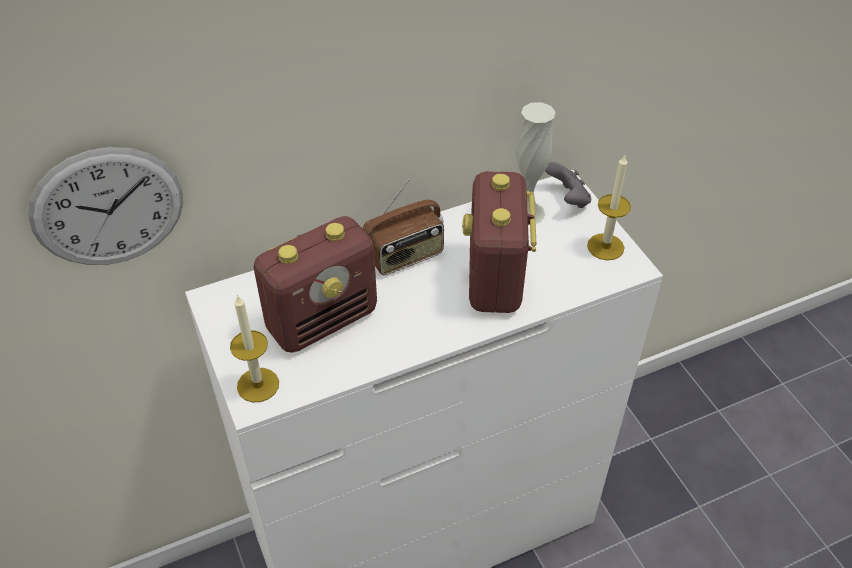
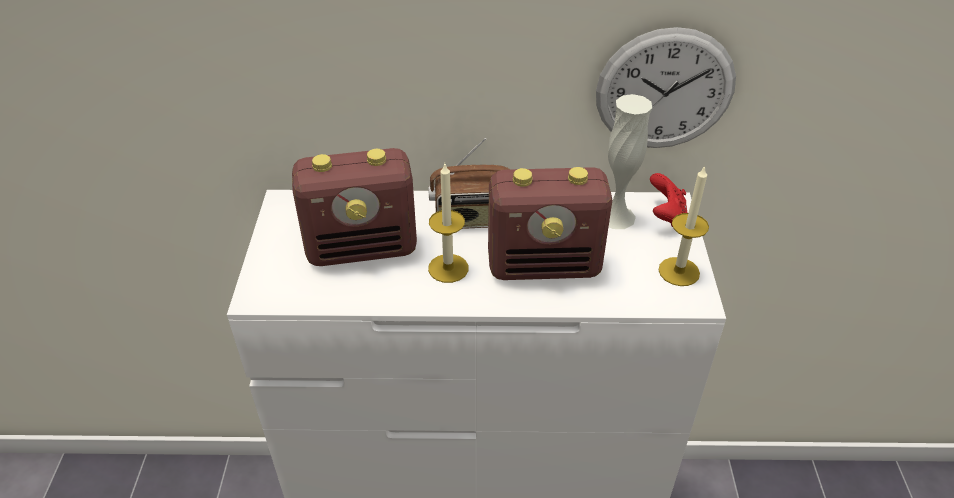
camera: 25 degrees right, 5 degrees down
(108, 208) = (203, 84): wall clock -> wall clock (664, 90)
(258, 385) = (270, 283): candle -> candle (448, 268)
(495, 279) = (545, 266): radio -> radio turned 120 degrees counterclockwise
(567, 199) = (666, 217): grey game controller -> red game controller

